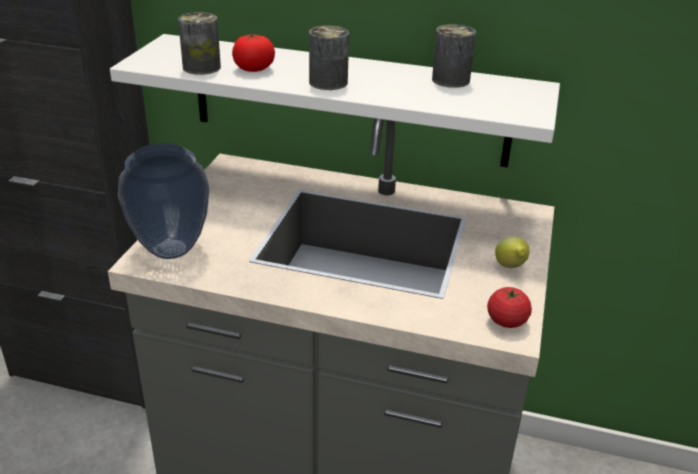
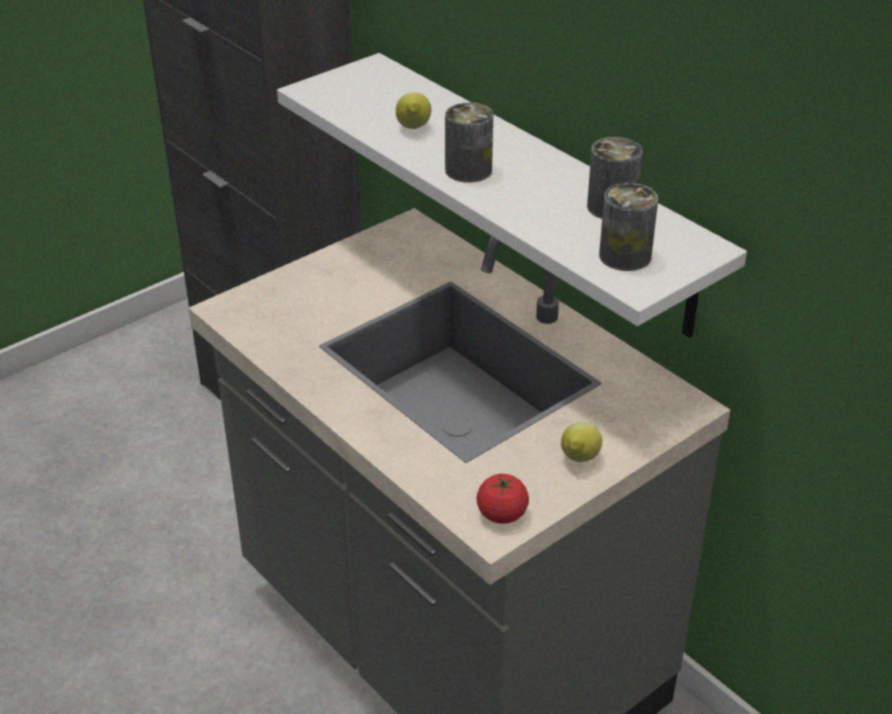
camera: 35 degrees right, 5 degrees up
(170, 249) = (260, 305): vase -> none
(201, 67) = (363, 112): can -> can (625, 256)
(254, 69) = (413, 129): tomato -> lemon

